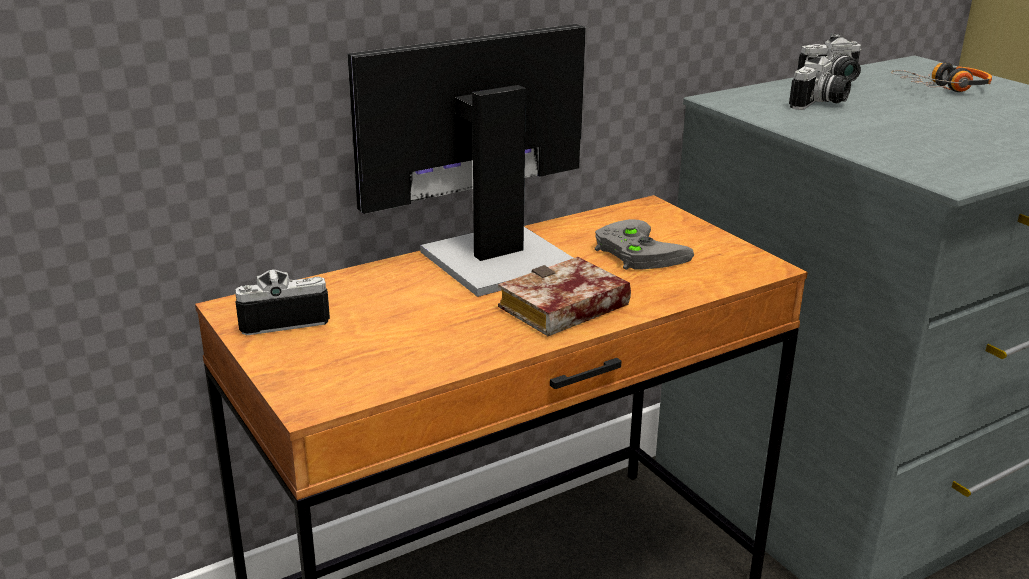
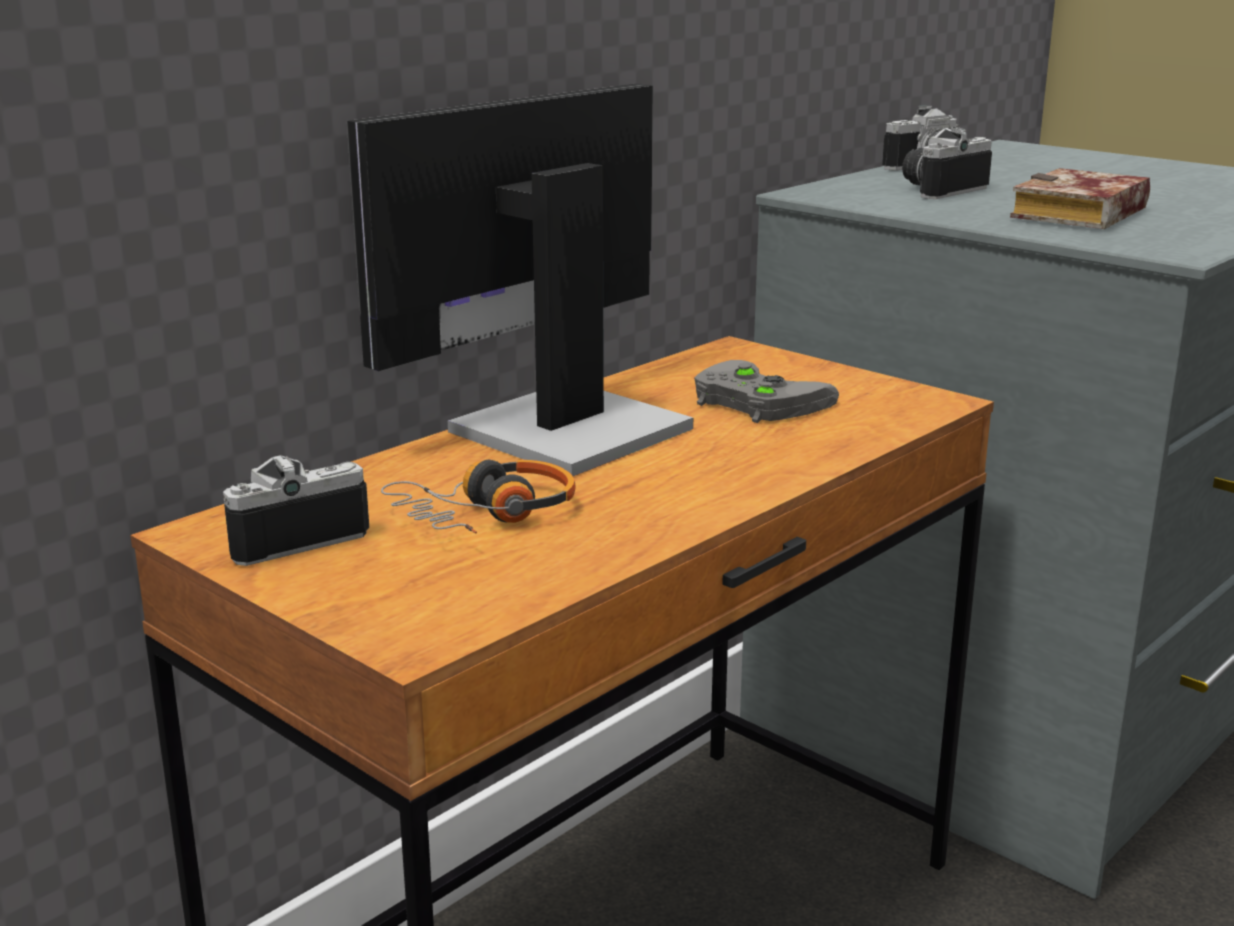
camera: 15 degrees left, 5 degrees down
(562, 310) = (705, 479): book -> book (1081, 216)
(820, 103) = (938, 189): camera -> camera turned 150 degrees counterclockwise
(944, 89) = (1070, 167): headphones -> headphones (487, 515)

